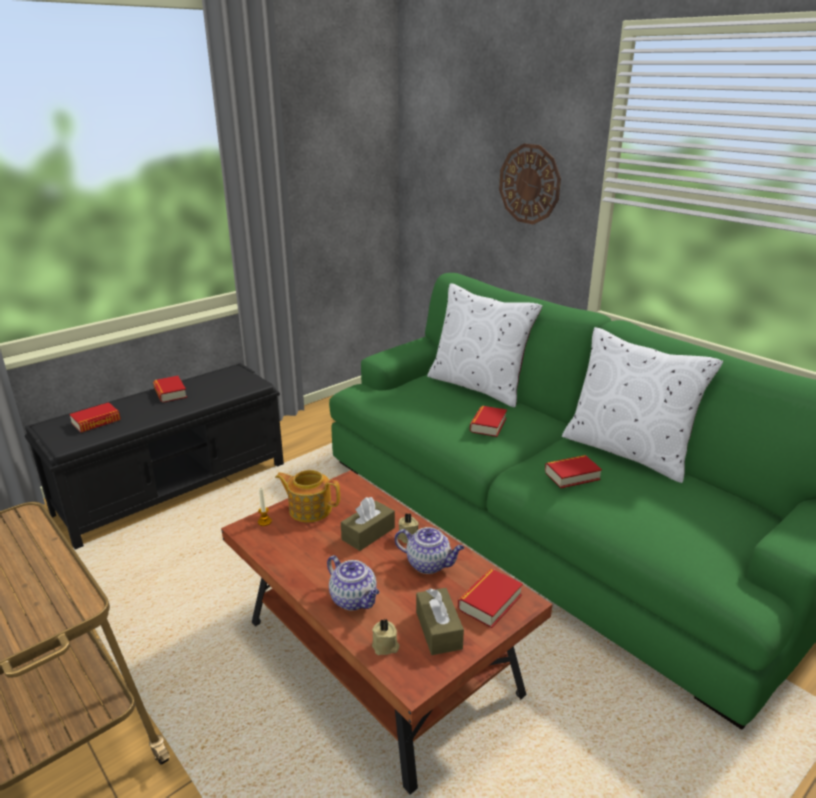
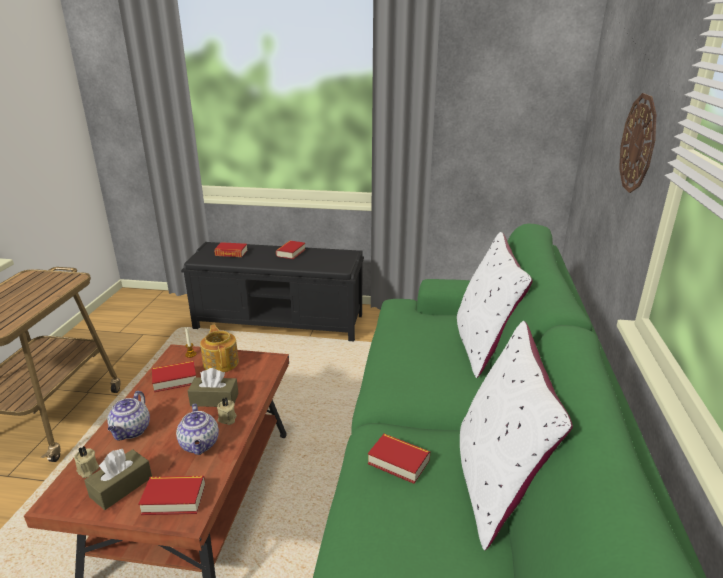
camera: 50 degrees right, 0 degrees up
(488, 425) = (422, 378): book -> book (175, 380)

